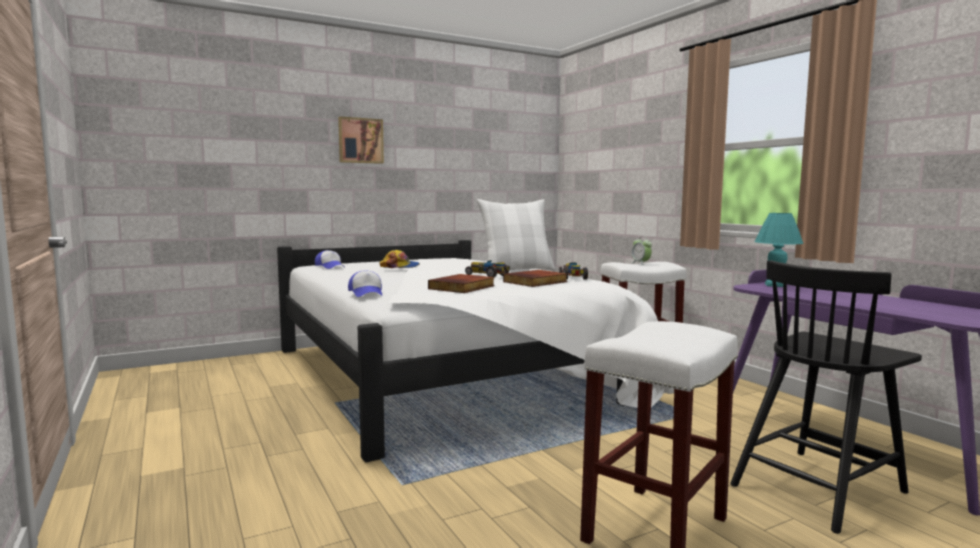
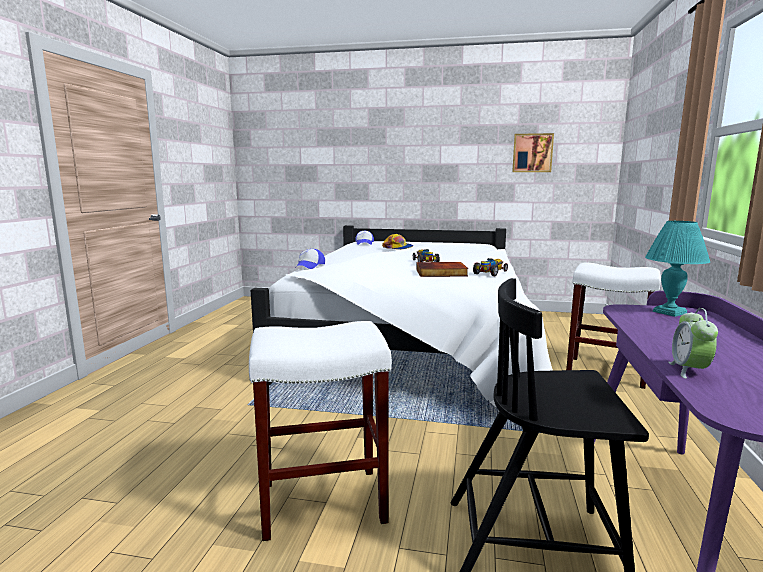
camera: 40 degrees right, 5 degrees up
(360, 140) = (410, 142): picture -> picture (532, 153)
(462, 287) = (368, 270): book -> none
(516, 270) = (471, 261): white pillow -> none
(641, 263) = (616, 267): alarm clock -> alarm clock (689, 371)

